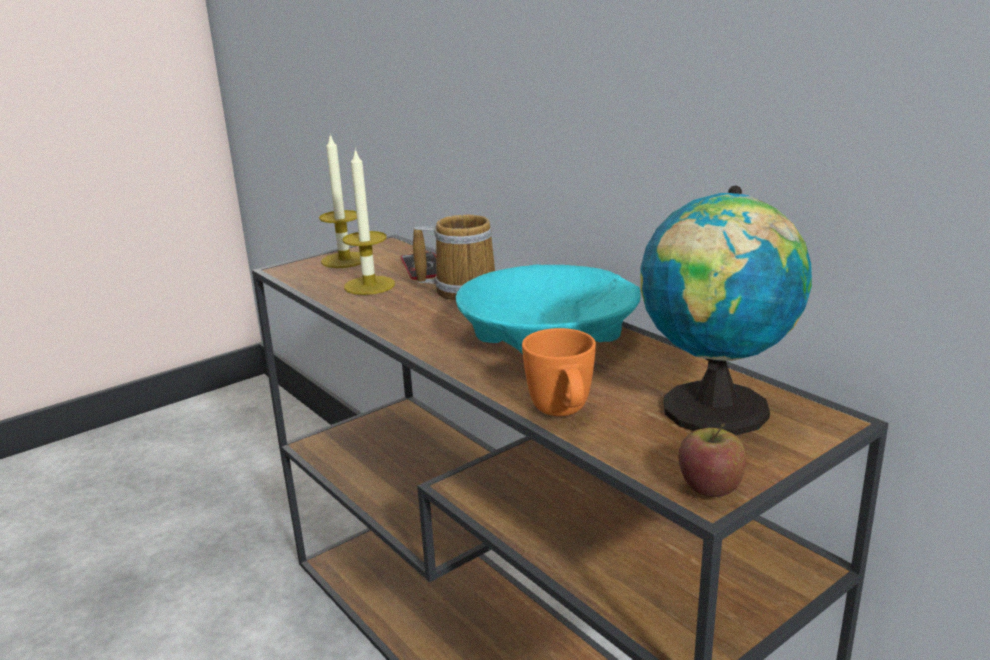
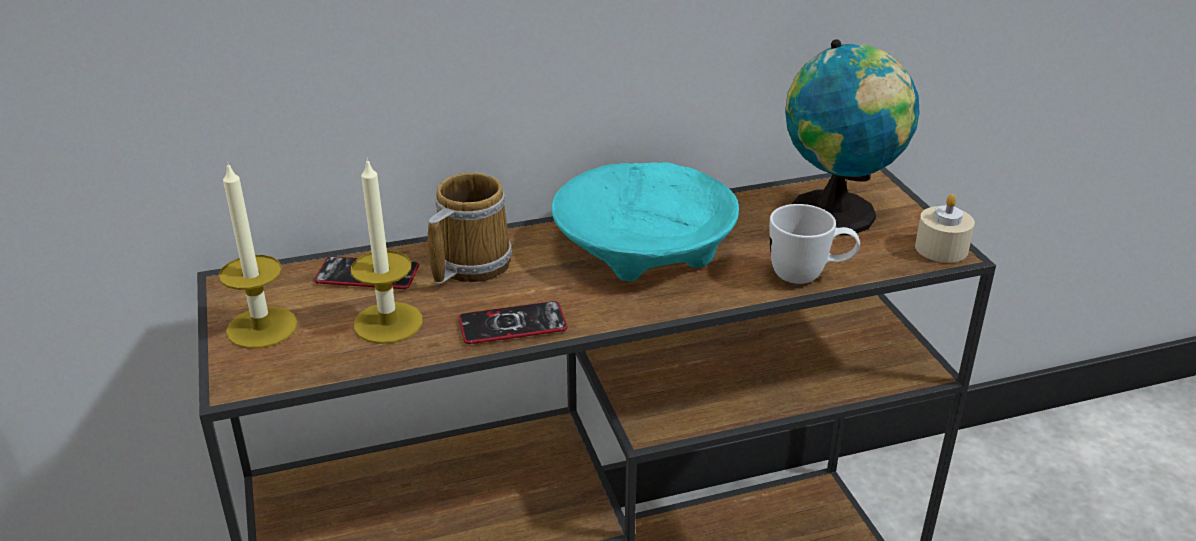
camera: 70 degrees left, 10 degrees up
(389, 317) = (512, 324): none -> phone
(563, 415) = (809, 276): orange mug -> white mug
(710, 486) = (941, 248): apple -> beige candle

